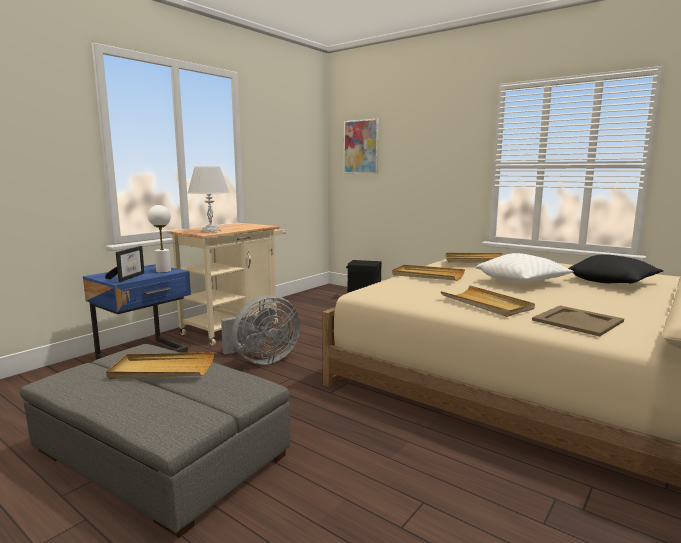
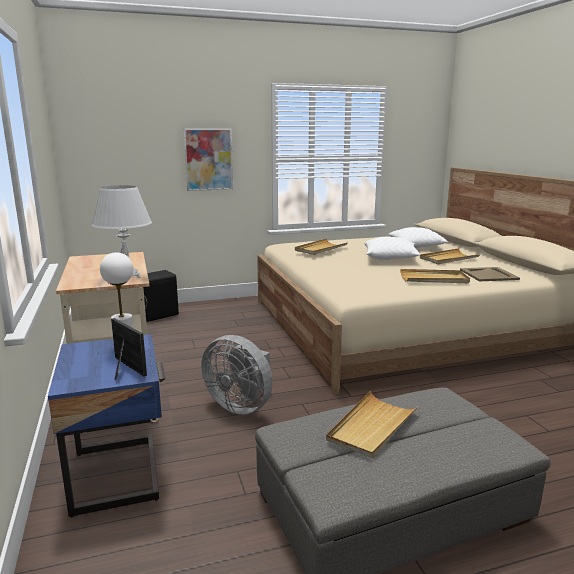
camera: 55 degrees left, 5 degrees up
(262, 360) = (241, 405): grey fan -> grey fan turned 120 degrees clockwise
(361, 147) = (111, 138): picture -> picture (208, 159)
(427, 275) = (337, 269): beige tray -> beige tray (448, 258)
(612, 283) = (417, 246): black pillow -> white pillow

